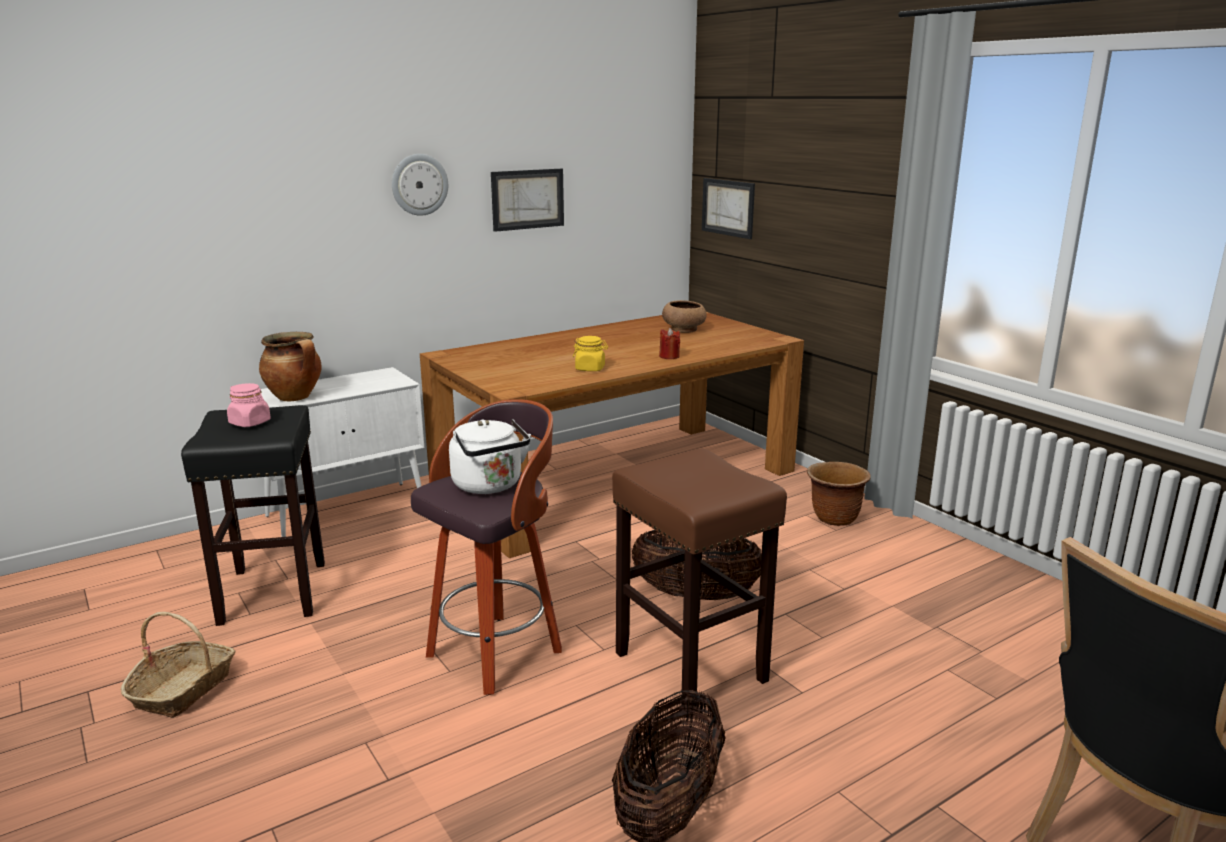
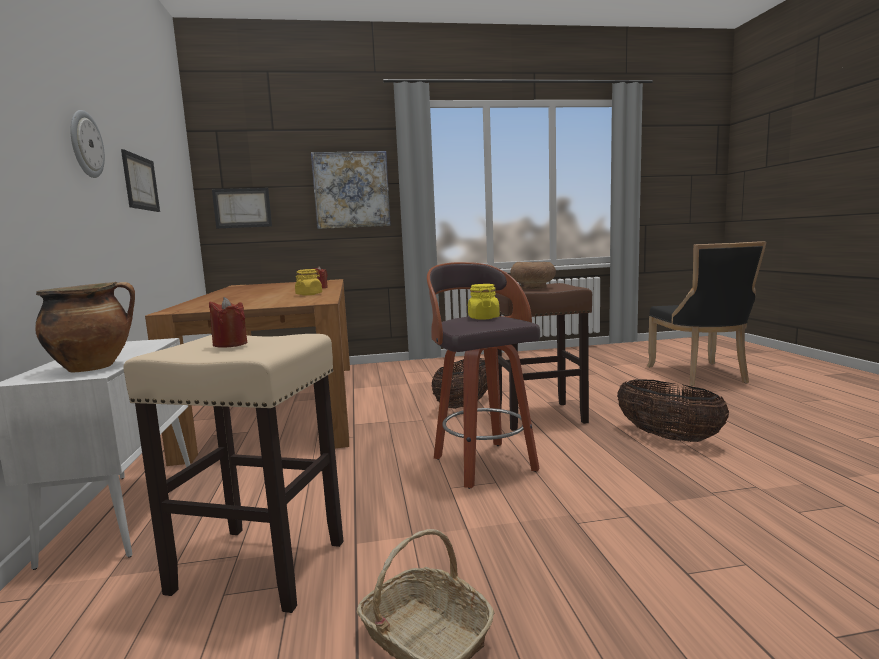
camera: 65 degrees left, 10 degrees down
(250, 423) = (230, 344): pink jar -> red candle
(273, 593) = (261, 566): black stool -> beige stool
(490, 486) = (483, 318): white kettle -> yellow jar
(684, 329) = (270, 286): brown bowl -> brown bowl (533, 287)
(834, 518) = (416, 369): brown planter -> none
(846, 201) = (351, 190): none -> picture

